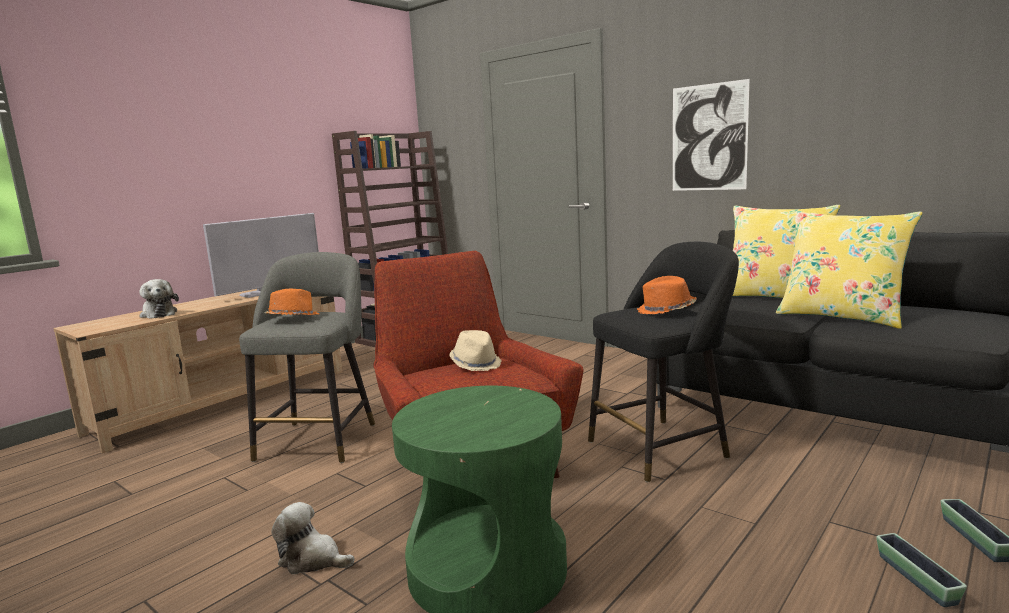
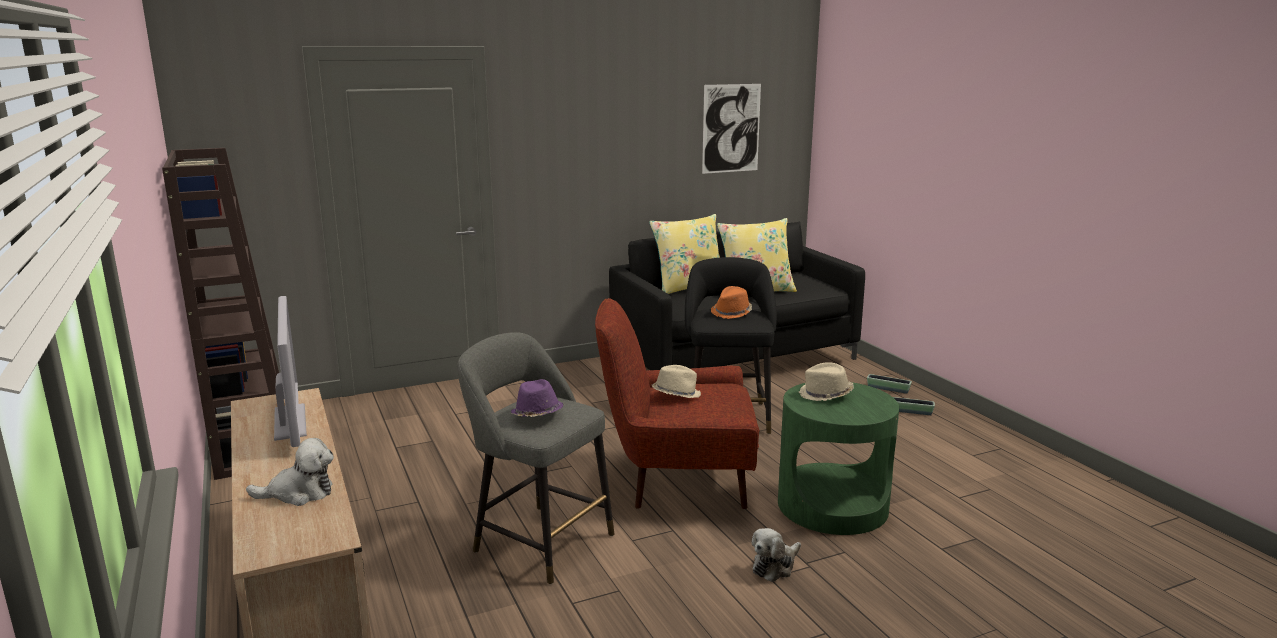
camera: 65 degrees left, 5 degrees up
(292, 318) = (537, 414): orange hat -> purple hat
(489, 403) = (825, 395): none -> beige hat
(709, 137) = (595, 161): picture -> picture (731, 128)

